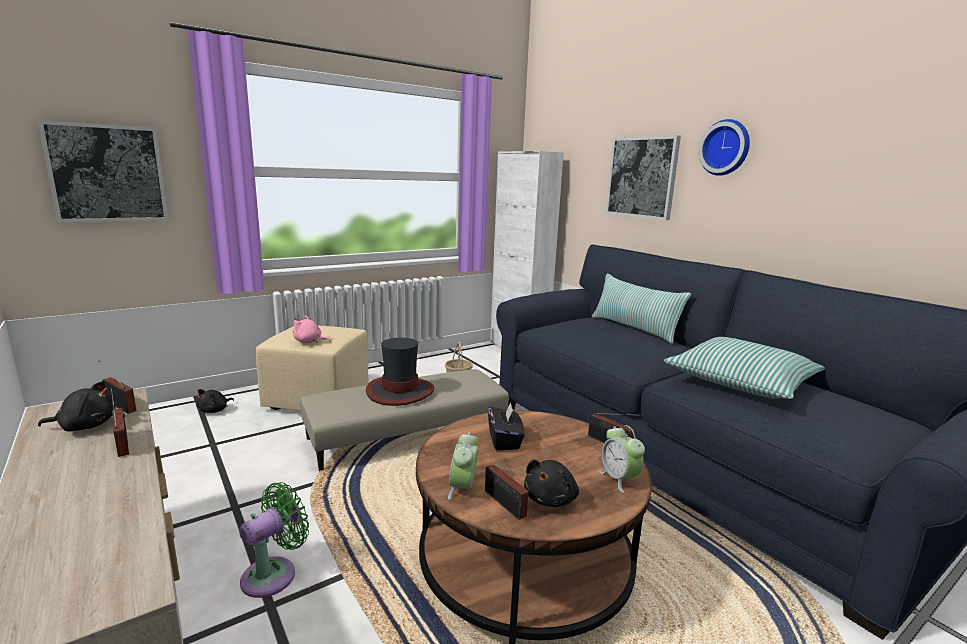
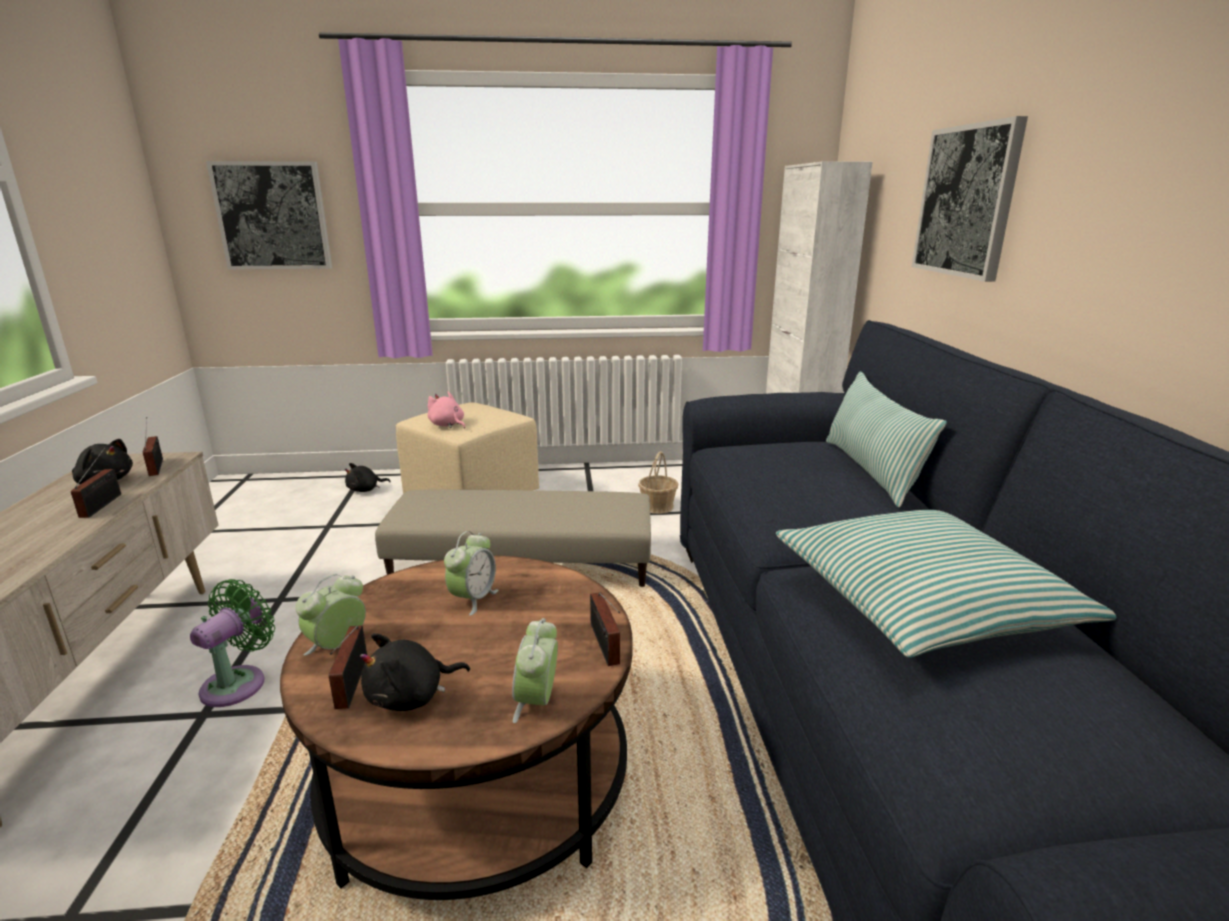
camera: 30 degrees right, 5 degrees up
(274, 574) = (239, 682): green fan -> green fan turned 45 degrees counterclockwise
(400, 391) = (510, 505): hat -> none
(504, 440) = (473, 599): black tissue box -> alarm clock
(726, 148) = (1094, 135): wall clock -> none

